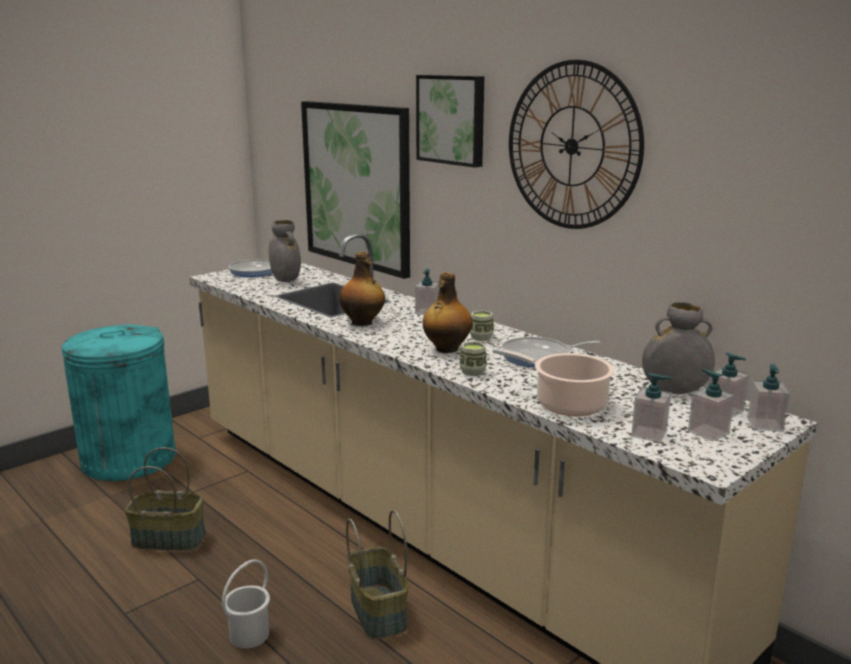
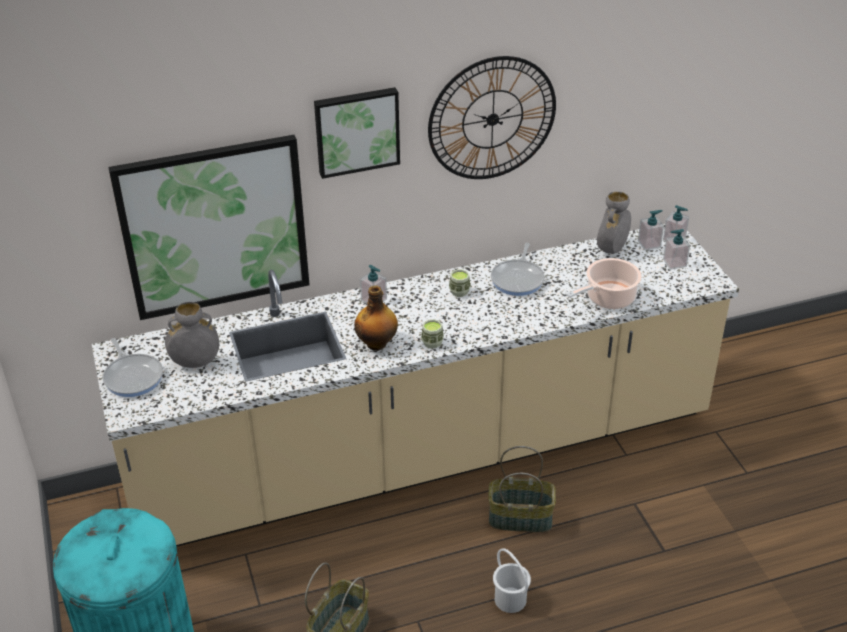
camera: 65 degrees left, 20 degrees up
(446, 349) = (474, 317): bottle -> none
(472, 372) = (529, 319): cup -> cup (432, 343)
(649, 434) = (666, 284): soap dispenser -> none

